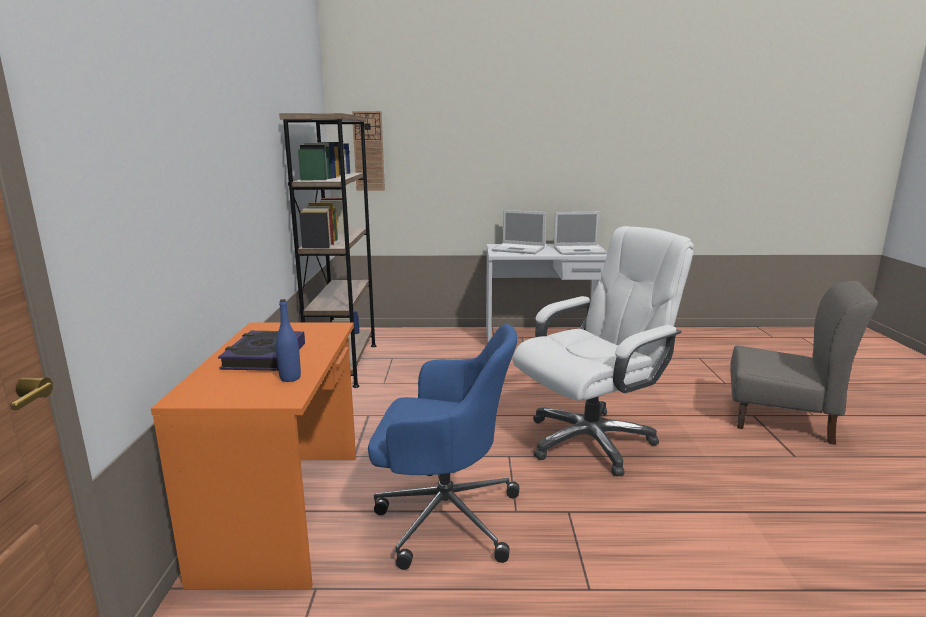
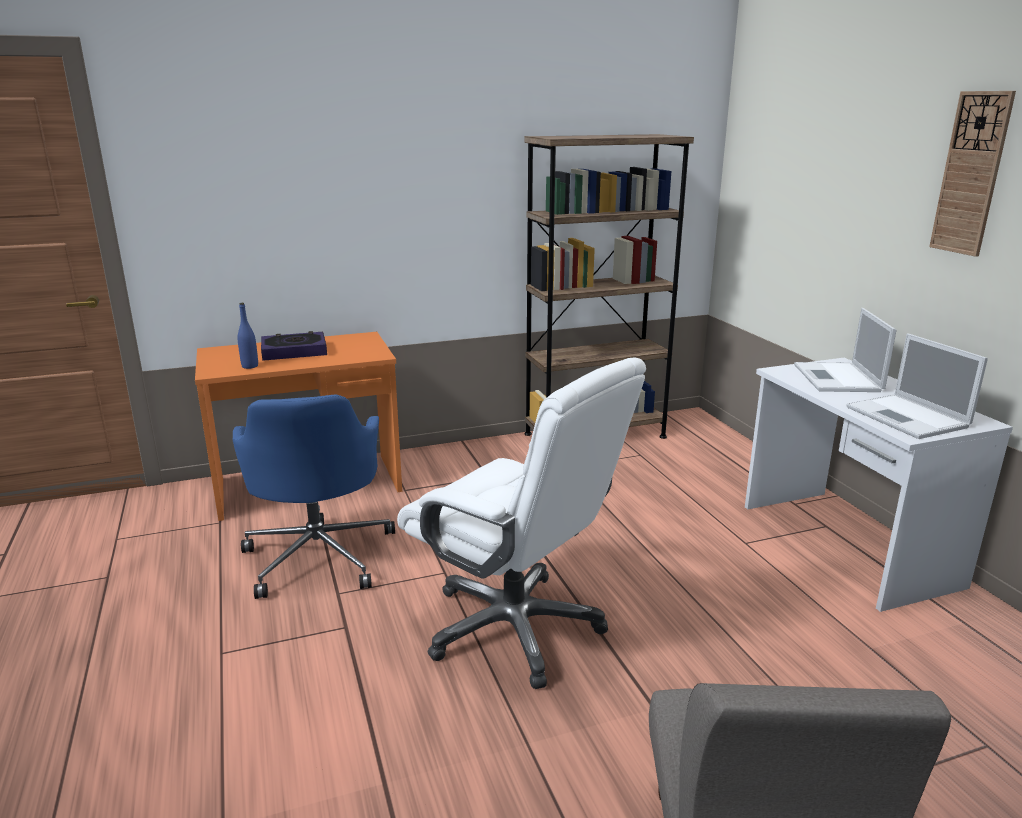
camera: 70 degrees right, 5 degrees up
(369, 151) = (753, 182): wall clock -> wall clock (971, 174)

